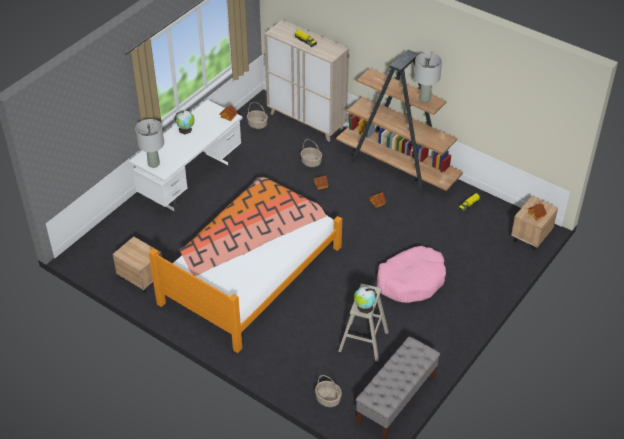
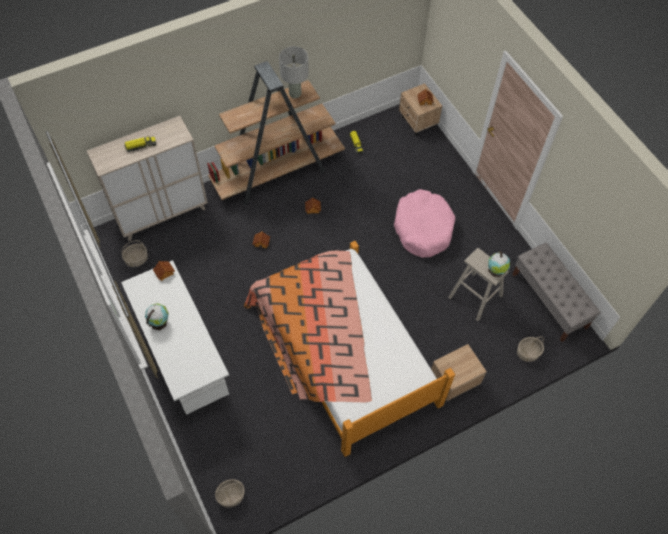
camera: 65 degrees left, 15 degrees up
(141, 278) = (299, 459): beige nightstand -> beige nightstand (453, 382)
(153, 164) = (195, 375): grey table lamp -> none
(311, 162) = (225, 237): basket -> basket (231, 496)

